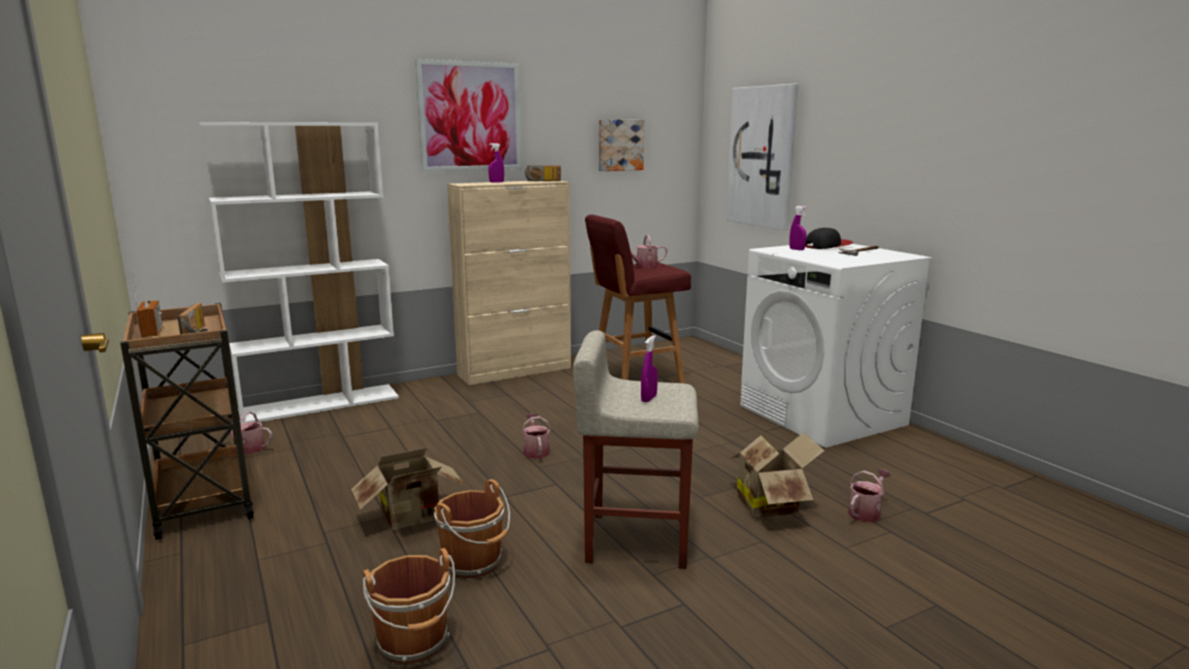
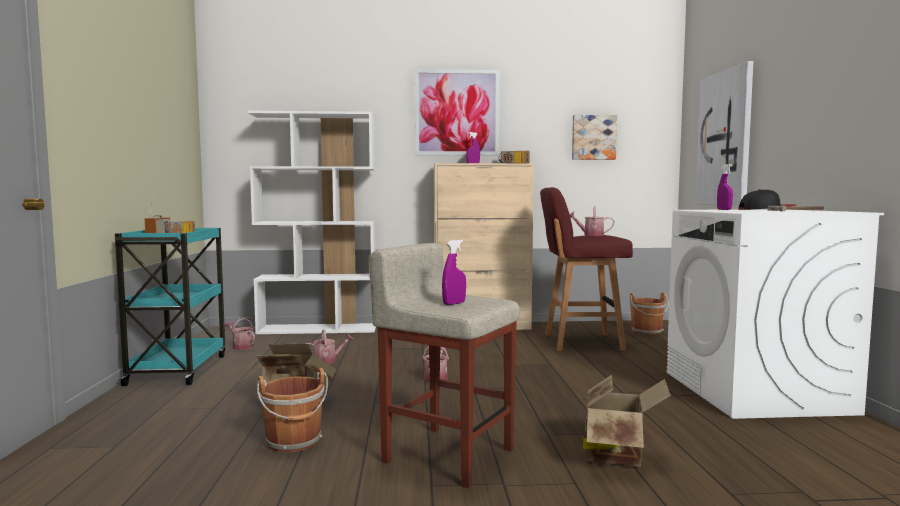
camera: 25 degrees right, 10 degrees down
(203, 498) = (178, 369): brown cart -> turquoise cart
(414, 643) = (180, 486): brown bucket -> brown bucket (647, 332)
(866, 512) = (729, 483): watering can -> watering can (328, 360)

